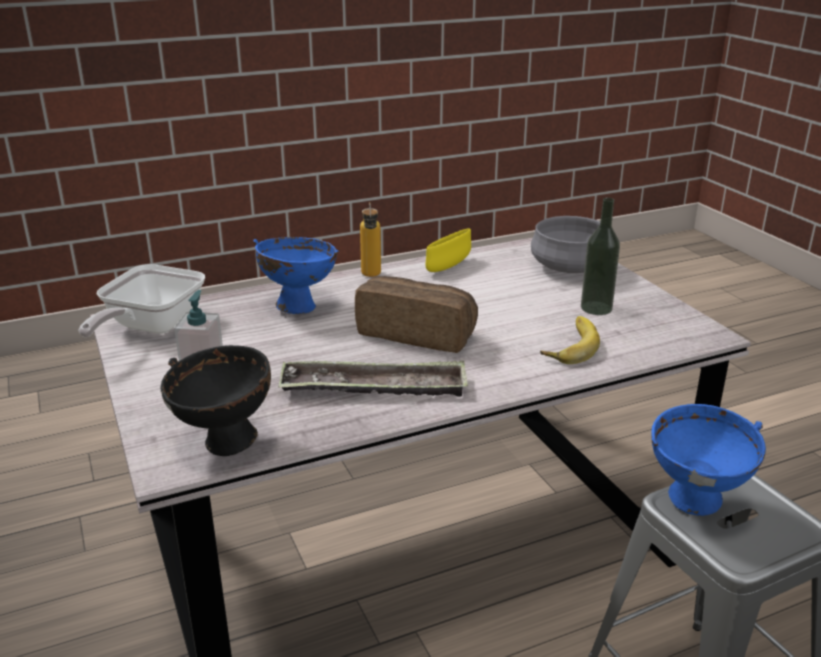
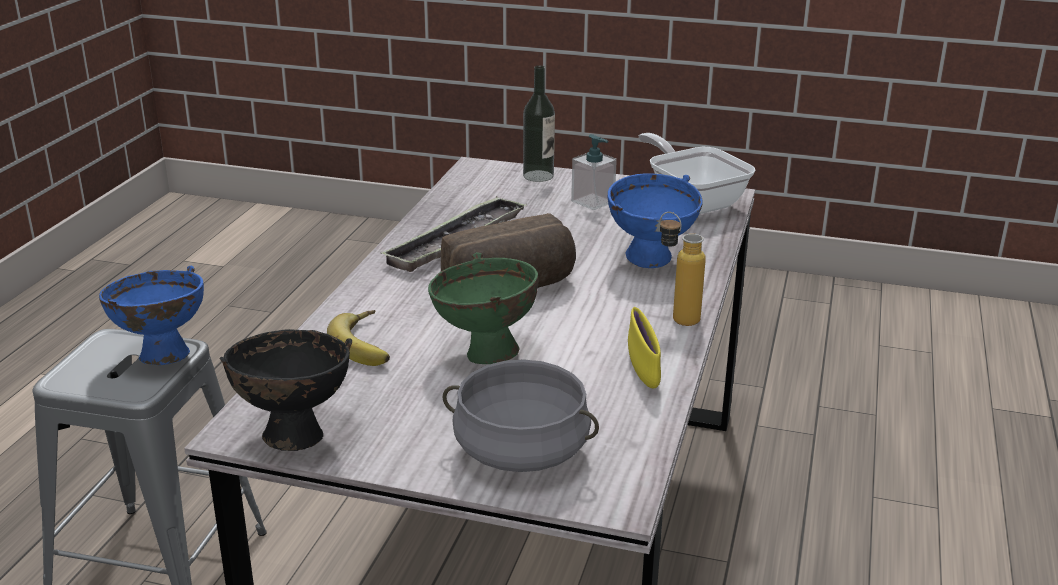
camera: 130 degrees right, 0 degrees up
(226, 445) = (470, 183): black bowl -> black bowl (293, 435)
(510, 307) = (485, 355): none -> green bowl
(596, 308) = (401, 402): bottle -> bottle (538, 176)

